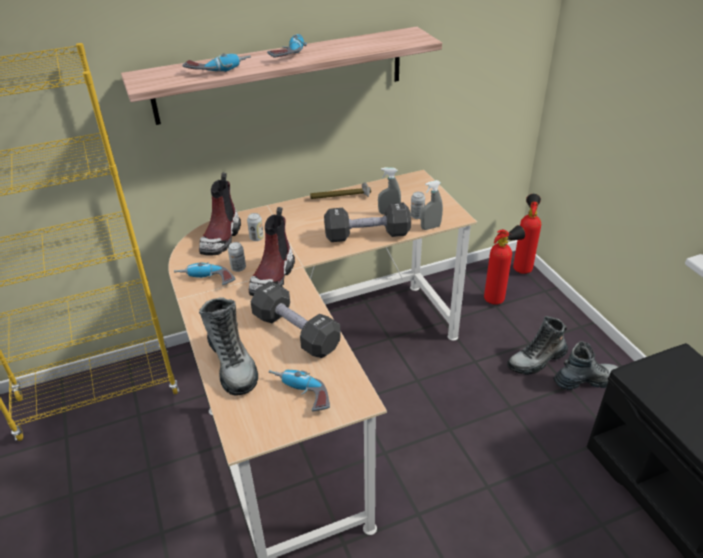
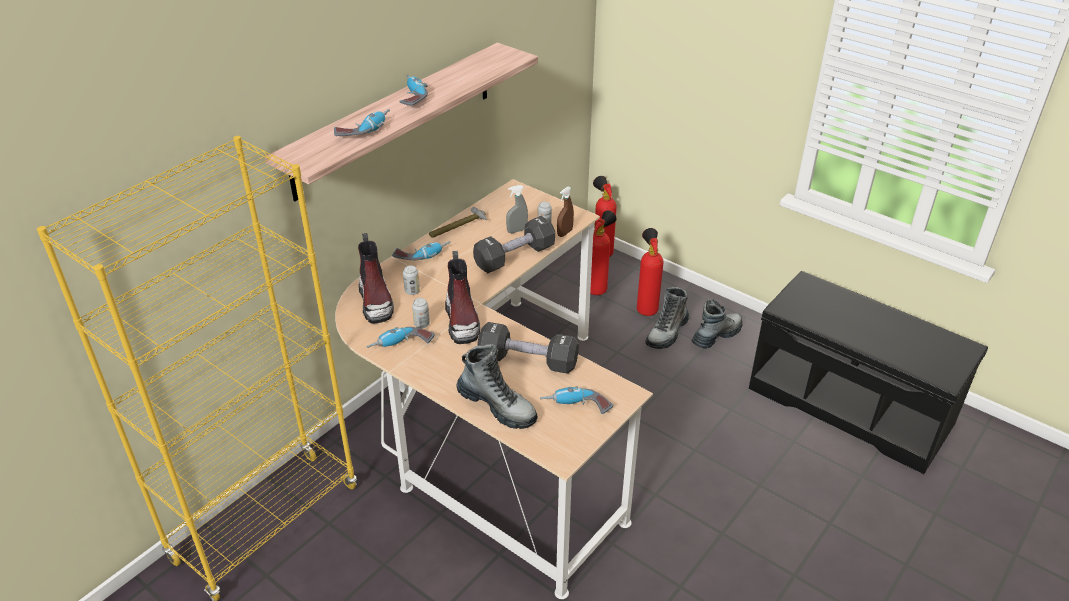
camera: 30 degrees left, 0 degrees up
(291, 211) = (422, 255): none -> power drill
(430, 227) = (564, 233): grey spray bottle -> brown spray bottle
(531, 331) = (646, 308): none -> fire extinguisher

